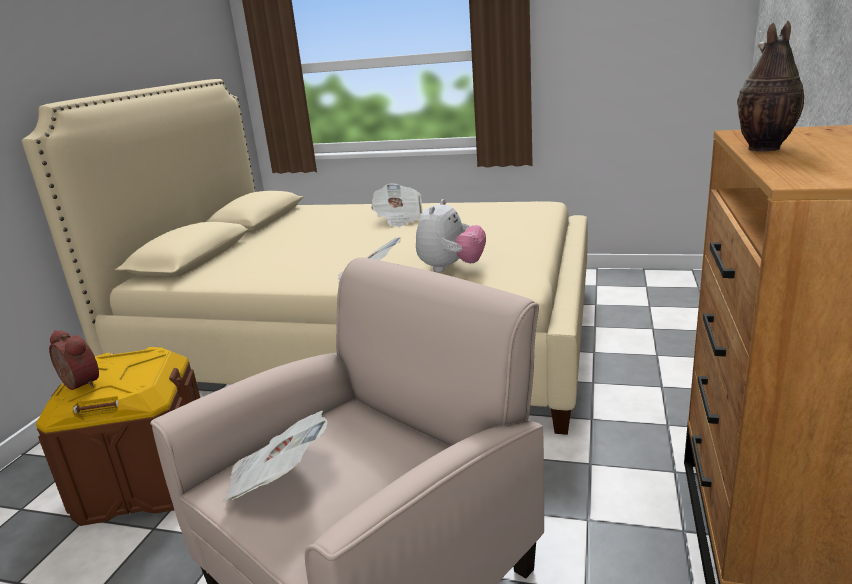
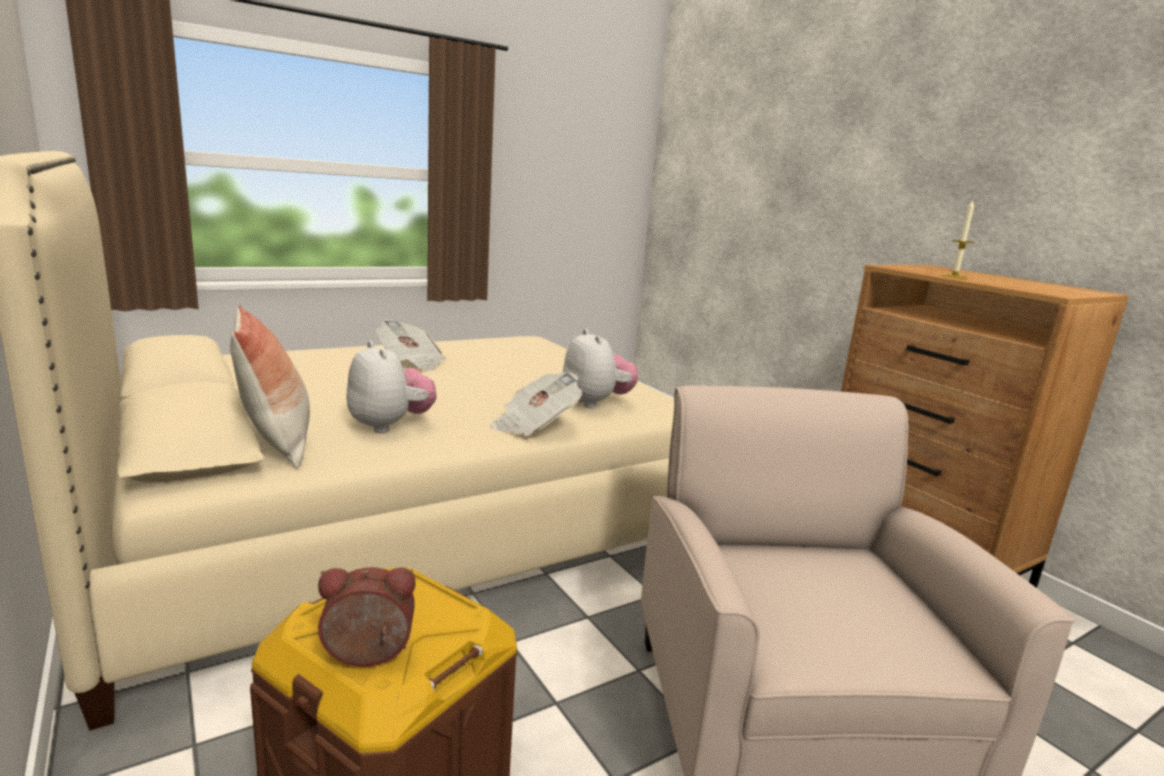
camera: 50 degrees left, 5 degrees down
(219, 265) = (276, 443): none -> pillow
(278, 480) = (816, 627): newspaper -> none
(289, 263) = (390, 426): none -> plush toy
(763, 149) = (954, 277): vase -> candle

